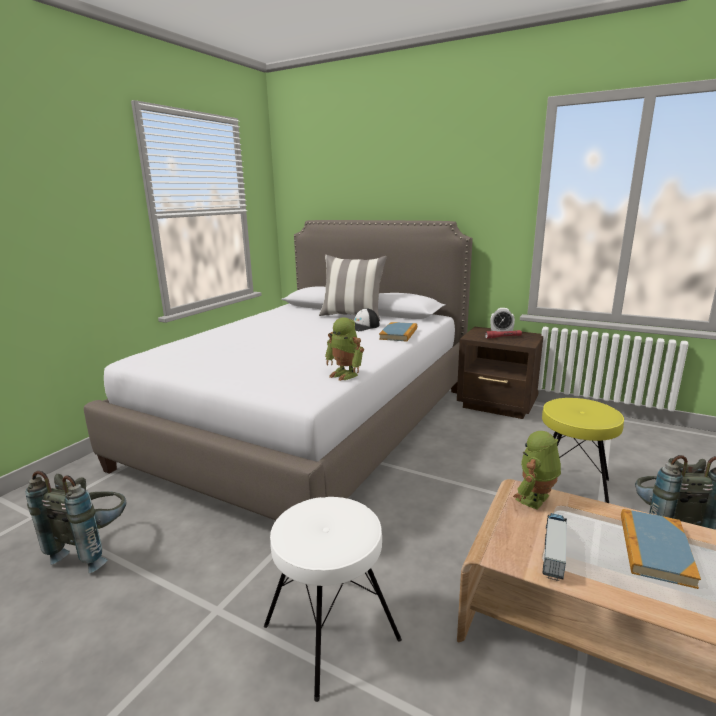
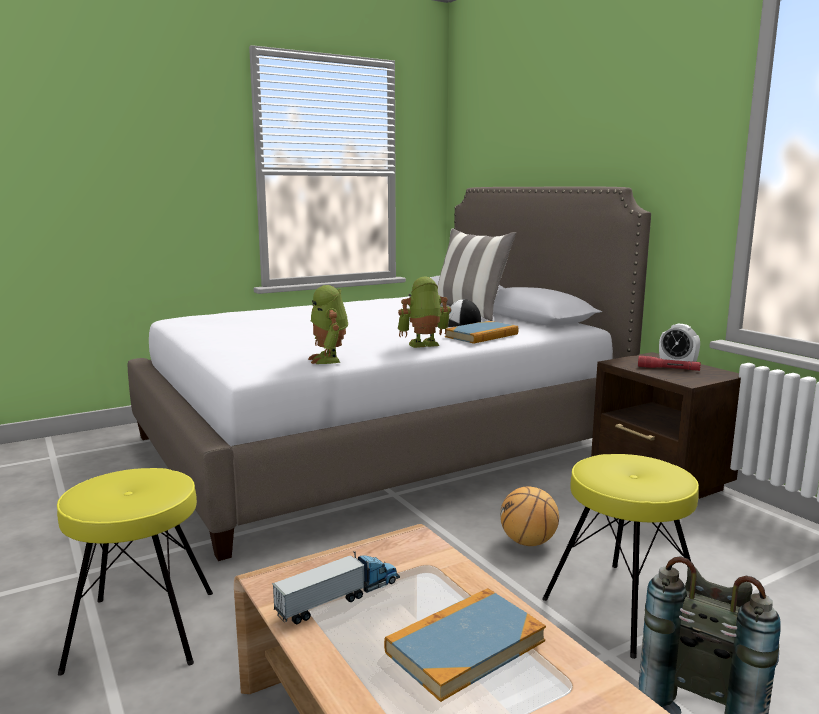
camera: 30 degrees right, 5 degrees down
(94, 548) = (61, 493): grey backpack -> none
(330, 632) = (141, 629): white stool -> yellow stool
(482, 466) = (528, 542): none -> basketball
(535, 499) = (411, 550): toy robot -> toy robot (424, 345)

